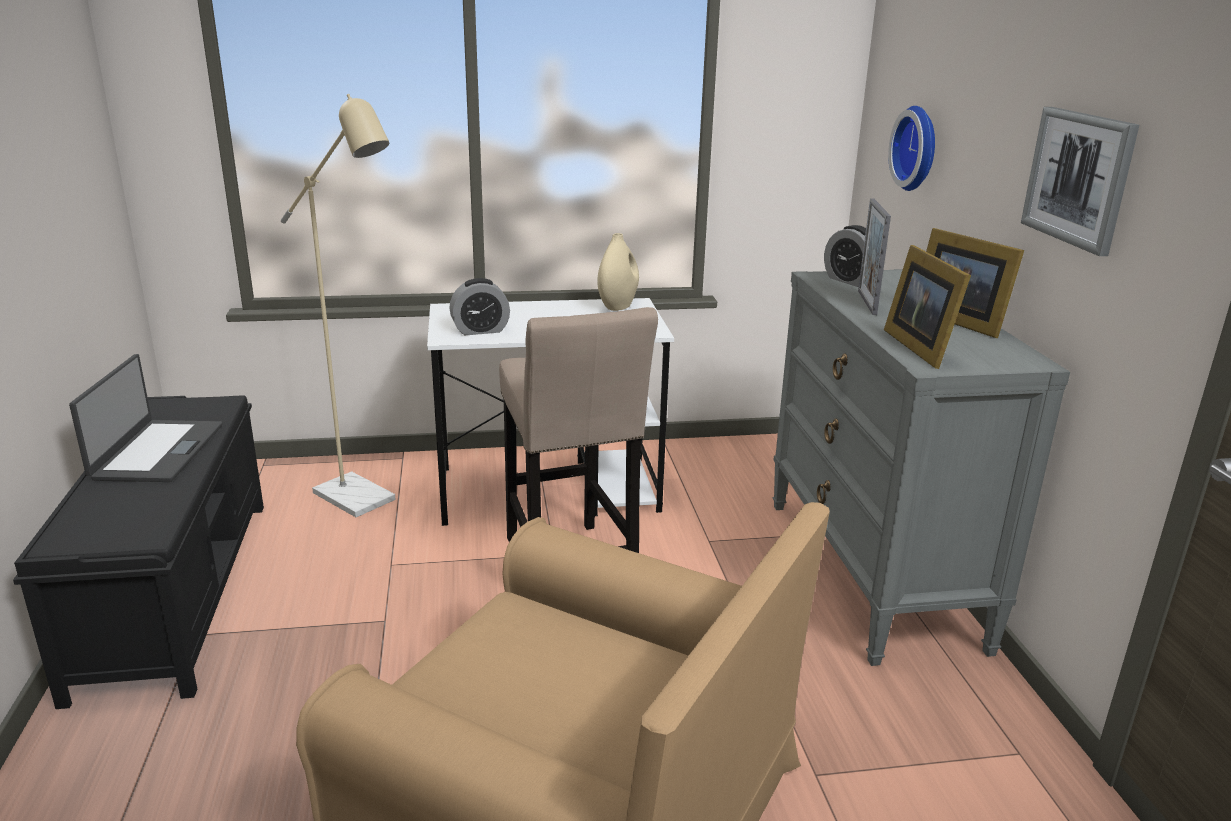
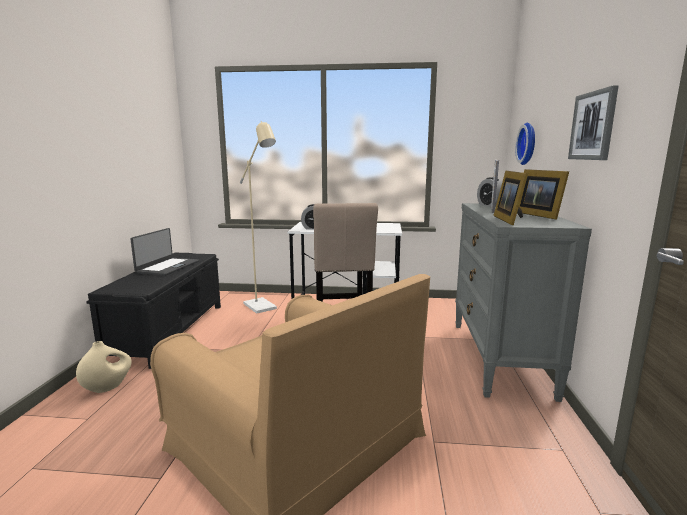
camera: 15 degrees right, 10 degrees down
(617, 306) = (383, 224): beige vase -> beige vase (108, 387)

